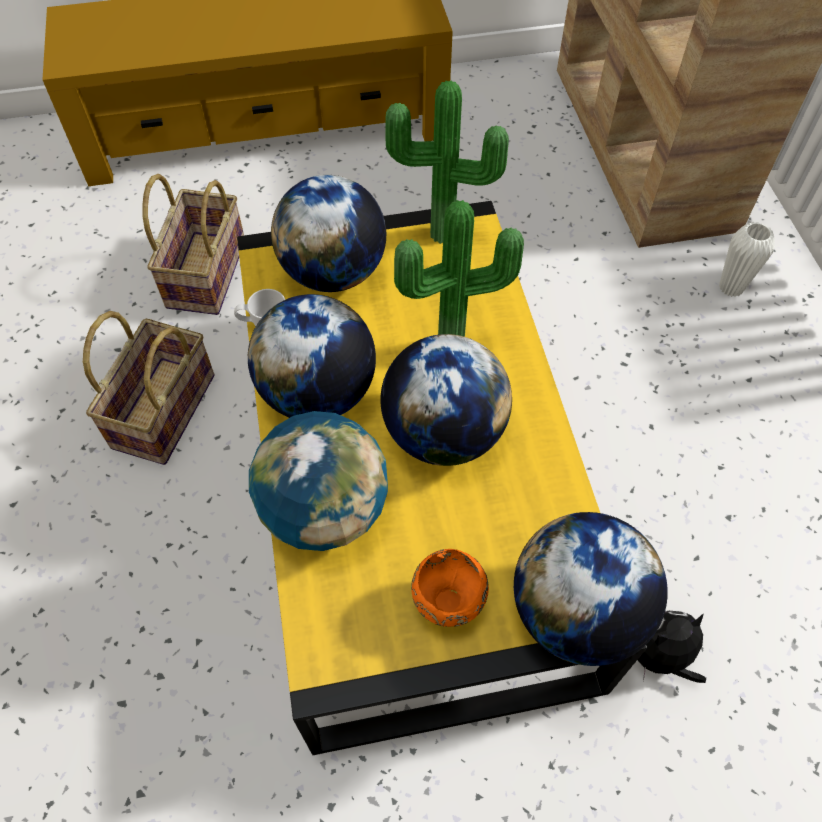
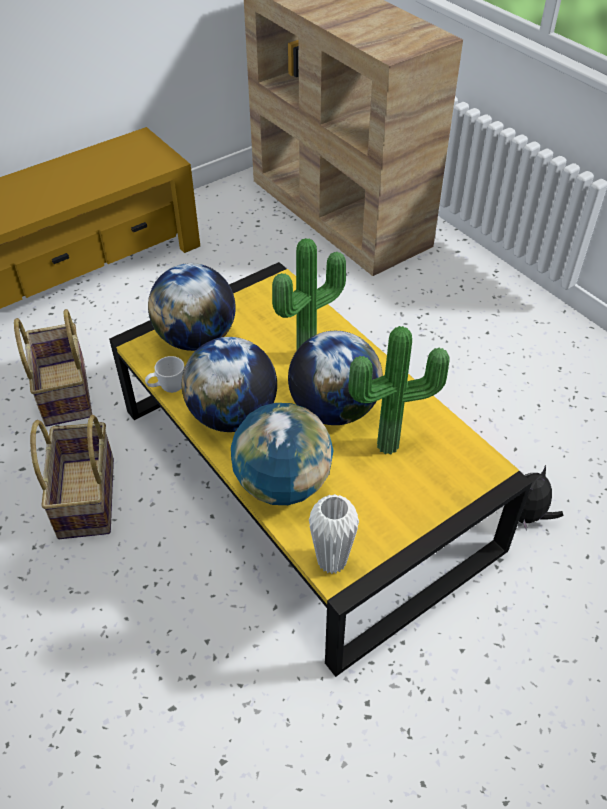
camera: 25 degrees left, 10 degrees down
(442, 238) = (260, 294): potted plant -> potted plant (390, 449)
(447, 604) = (398, 506): orange bowl -> none
(577, 612) = (480, 478): globe -> none
(731, 287) = (445, 282): white vase -> white vase (332, 561)

